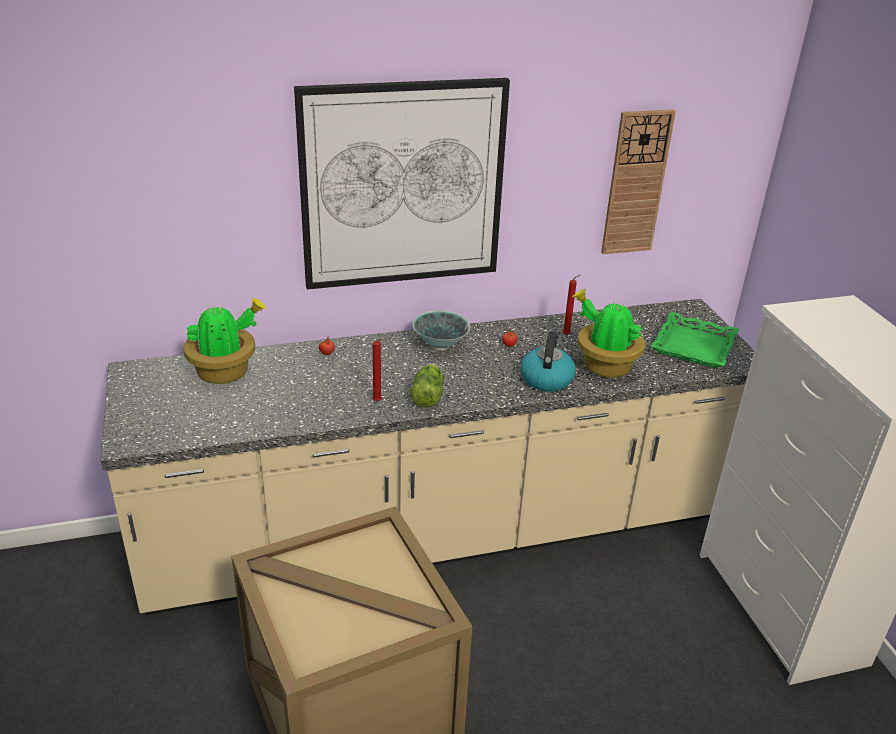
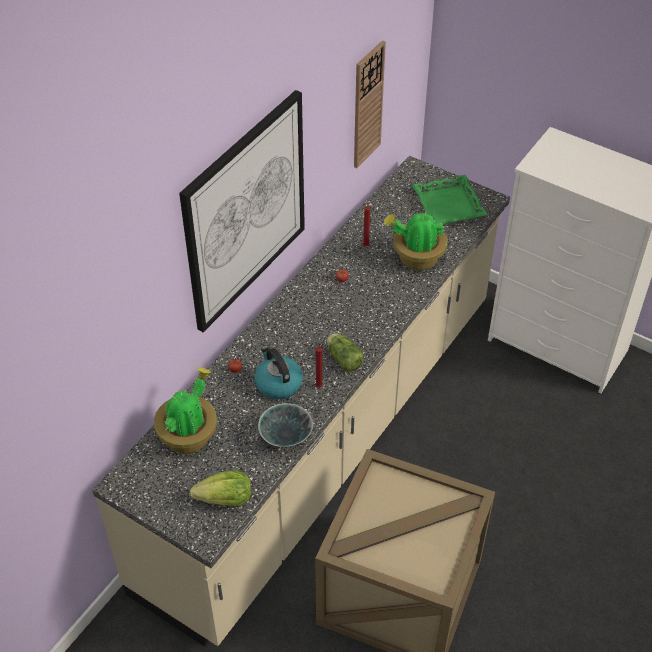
camera: 40 degrees left, 15 degrees up
(181, 428) = (226, 500): none -> lettuce
(440, 345) = (299, 310): bowl -> bowl (285, 438)
(546, 378) = (395, 293): kettle -> kettle (278, 383)

